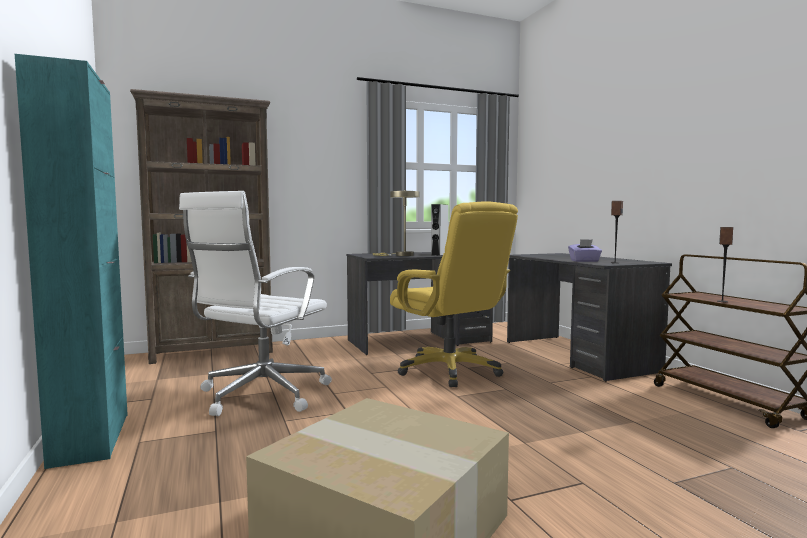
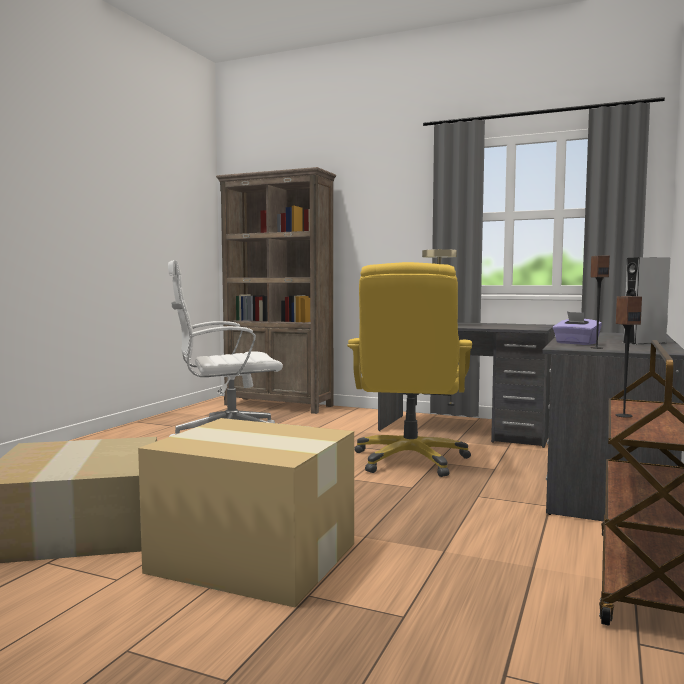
camera: 45 degrees right, 0 degrees up
(91, 438) = (99, 438): turquoise cabinet -> none
(439, 255) = (478, 326): grey speaker -> grey speaker (644, 343)
(577, 477) = (252, 557): none -> cardboard box

